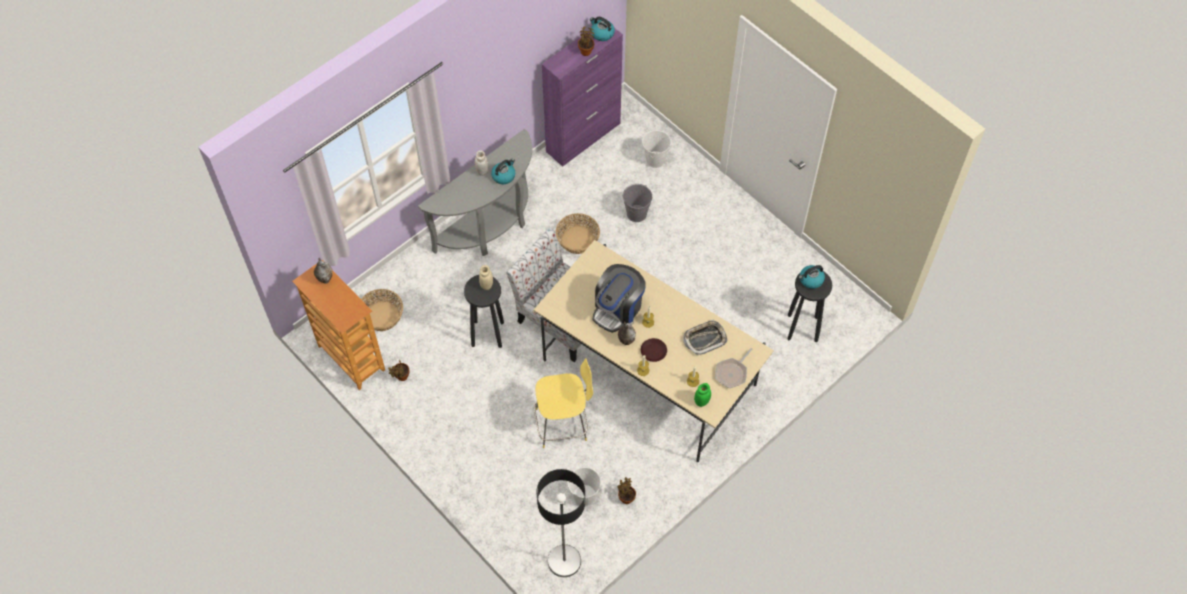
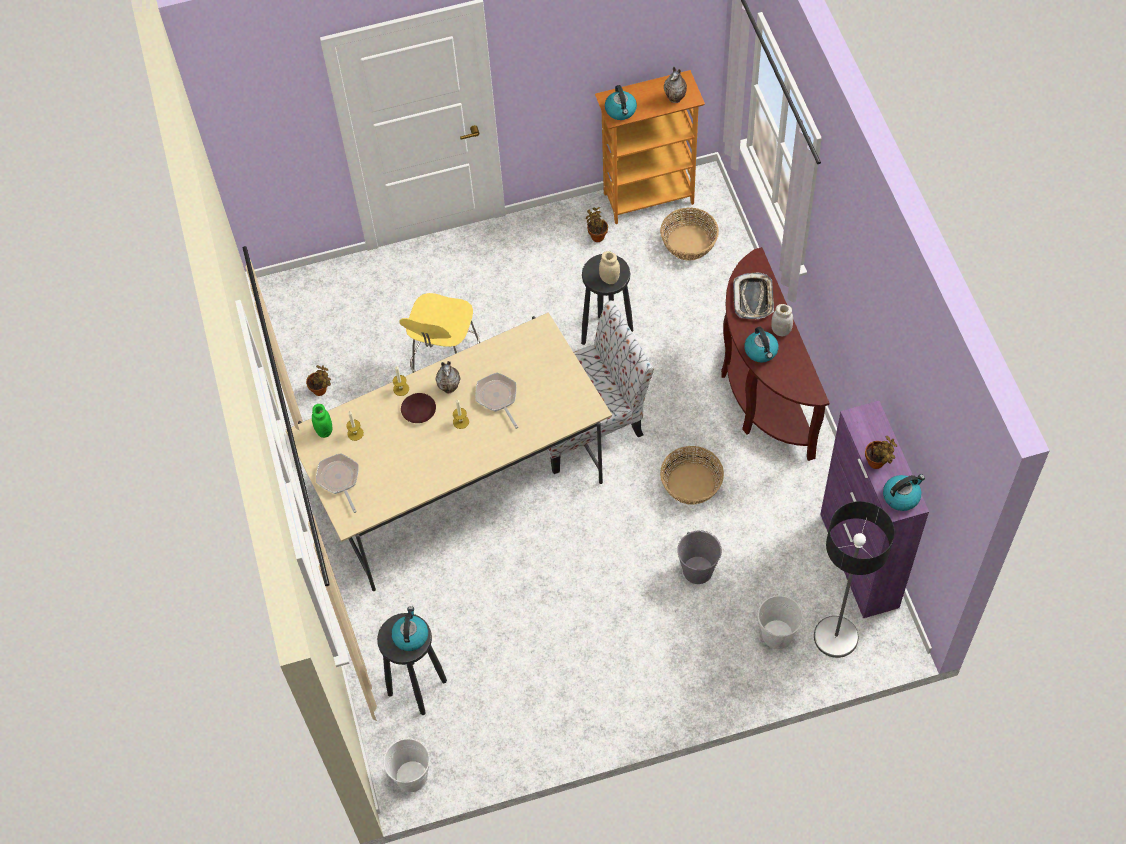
camera: 120 degrees right, 0 degrees up
(352, 309) = (621, 110): none -> kettle
(490, 227) = (761, 394): grey console table -> brown console table
(564, 560) = (291, 305): floor lamp -> floor lamp (836, 637)
(584, 495) = (349, 352): white bucket -> white bucket (412, 777)
(618, 309) = (498, 398): coffee machine -> frying pan
(705, 339) = (401, 472): tray -> tray (753, 298)

